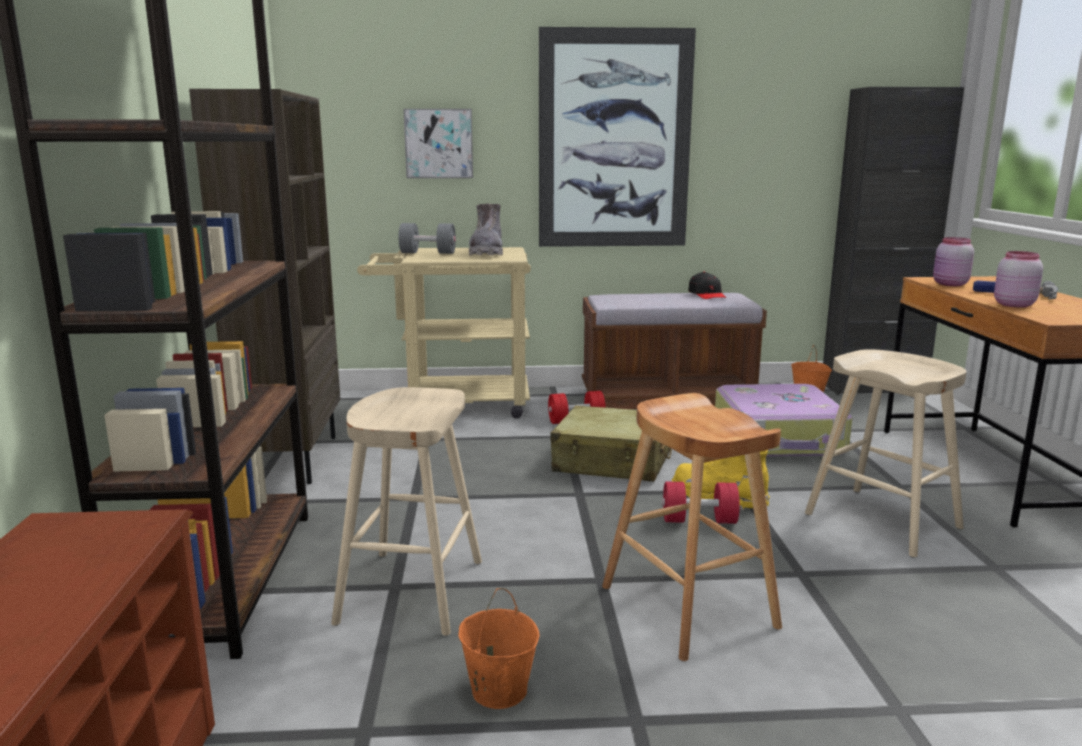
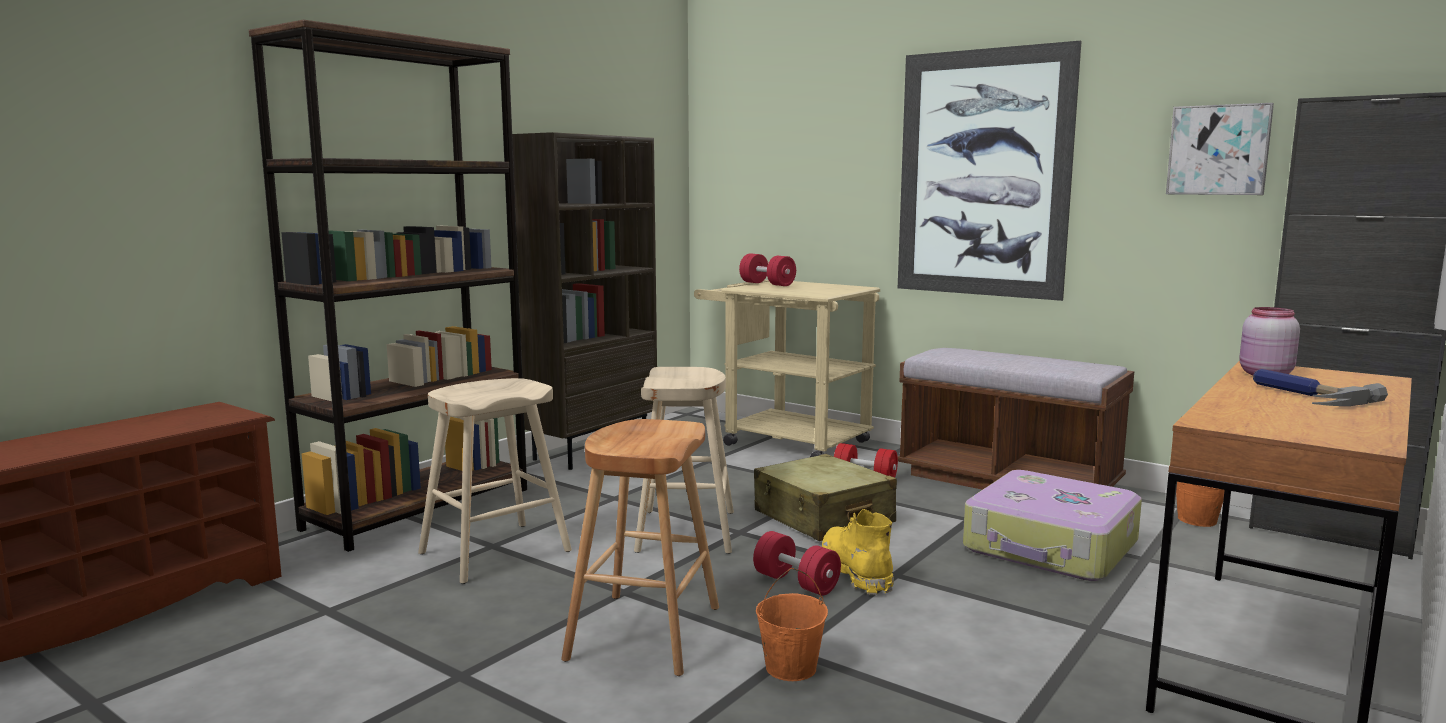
camera: 40 degrees right, 5 degrees down
(428, 253) = (767, 284): grey dumbbell -> red dumbbell
(439, 143) = (810, 178): picture -> picture (1218, 150)
(487, 253) = (819, 289): grey boot -> none
(498, 691) = (425, 623): orange bucket -> orange bucket (790, 668)
(707, 295) = (1064, 362): black cap -> none
(881, 521) = (986, 647): beige stool -> beige stool (686, 531)
(1012, 305) = (1237, 402): pink jar -> none

